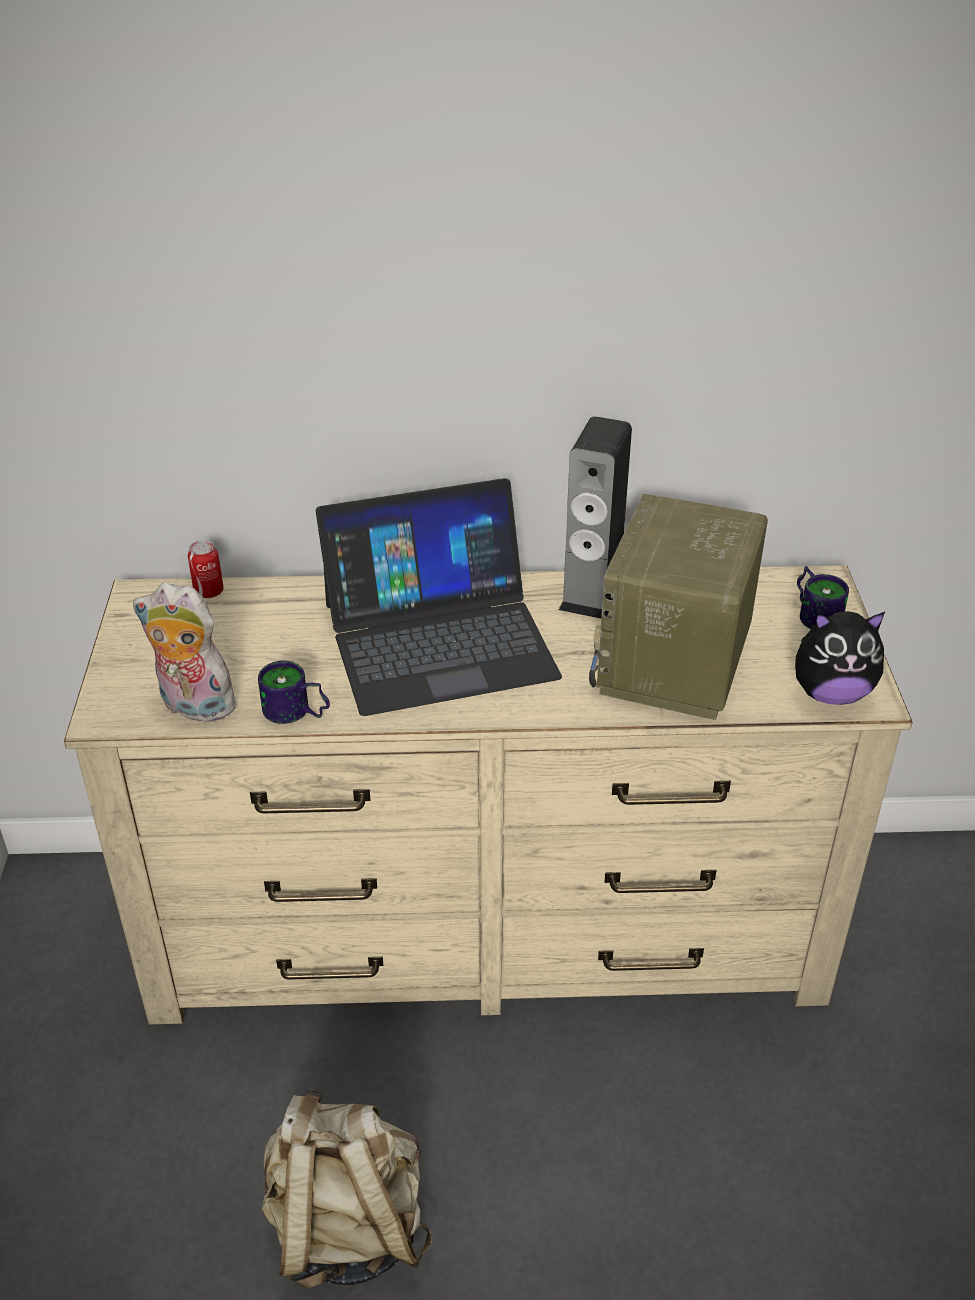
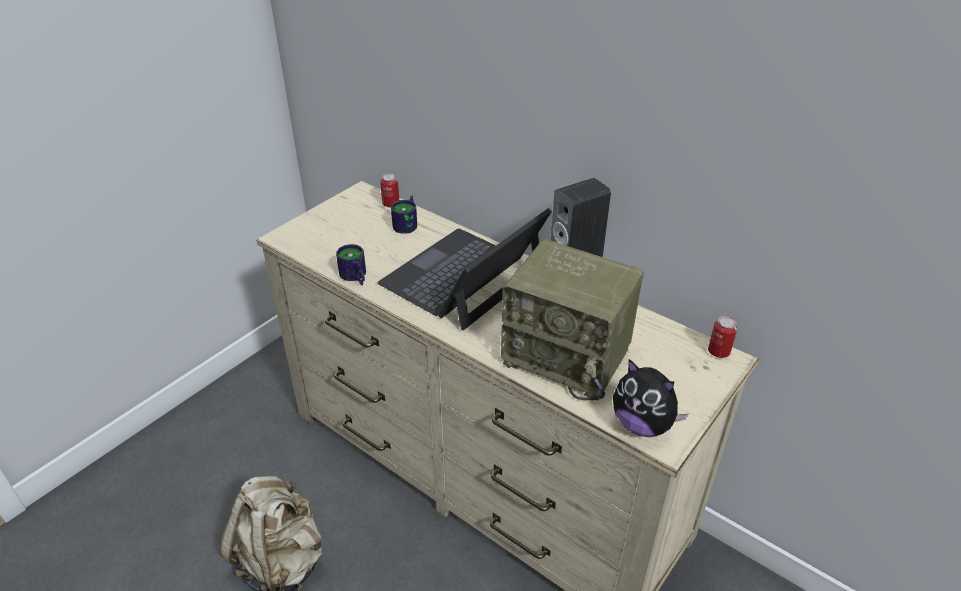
camera: 40 degrees right, 0 degrees up
(193, 707) = (318, 252): plush toy -> none
(439, 639) = (463, 277): laptop -> laptop turned 105 degrees clockwise
(675, 664) = (569, 356): radio -> radio turned 120 degrees counterclockwise
(807, 578) = (718, 352): none -> can
(816, 613) = (696, 375): mug -> mug (408, 224)

